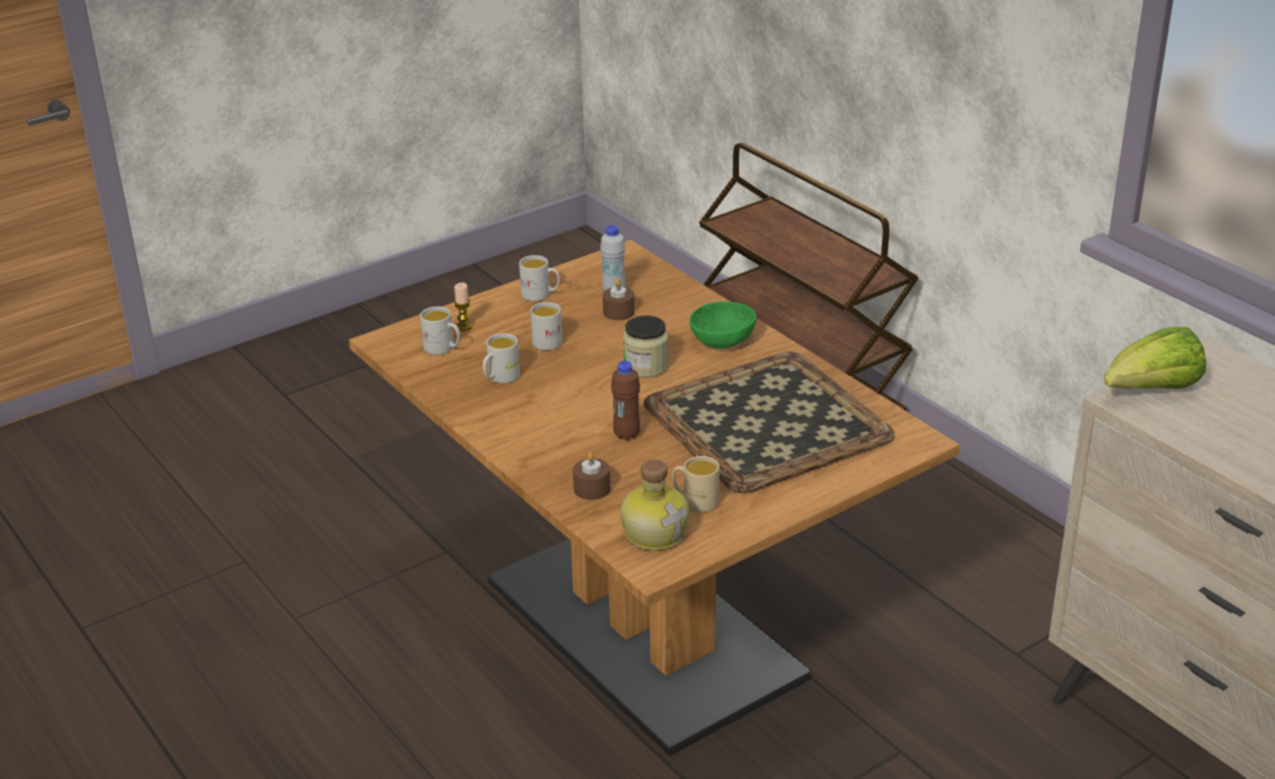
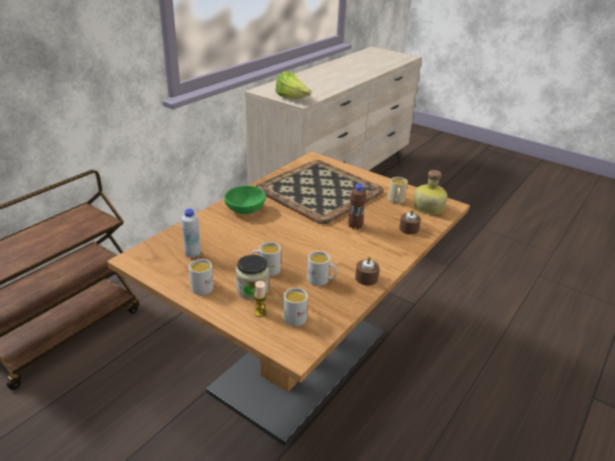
camera: 110 degrees left, 0 degrees up
(618, 312) = (220, 248): brown candle -> brown candle (366, 278)
(646, 366) = (283, 230): jar -> jar (252, 290)

